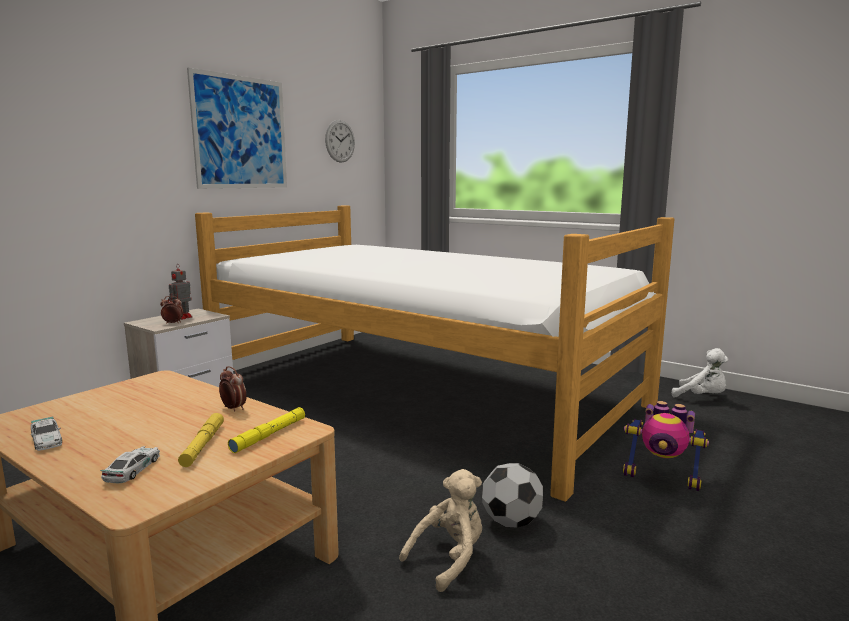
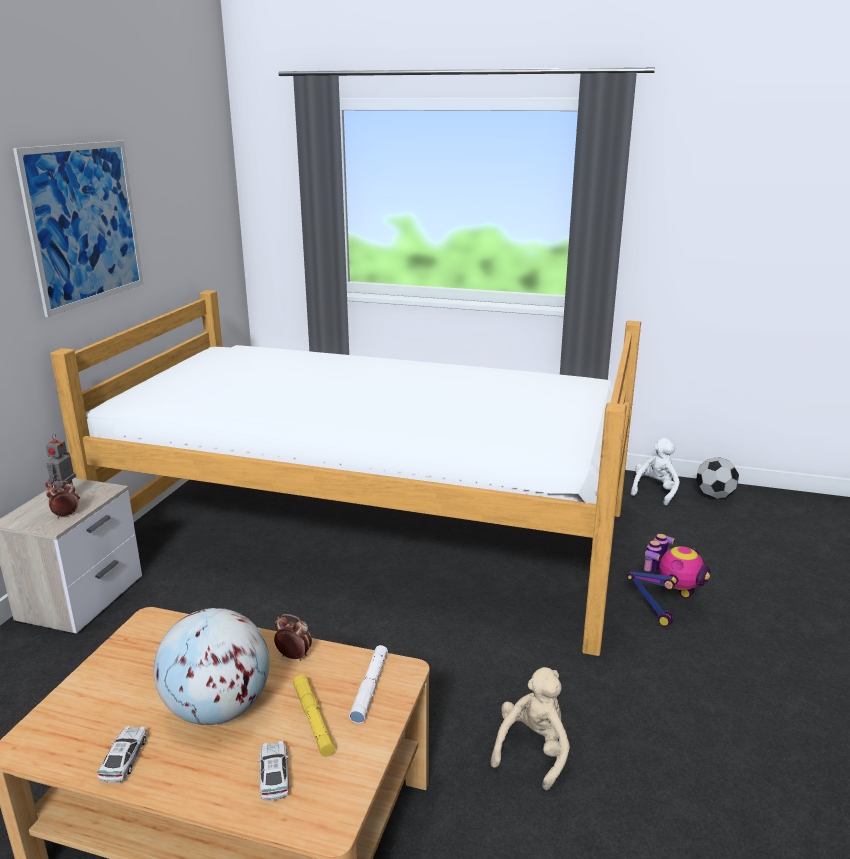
camera: 20 degrees left, 10 degrees up
(47, 440) = (124, 758): toy car -> toy car turned 120 degrees counterclockwise
(142, 427) = (218, 709): none -> globe
(269, 435) = (370, 688): yellow flashlight -> white flashlight
(340, 141) = (192, 203): wall clock -> none
(511, 522) = (563, 693): football -> football (714, 496)
(662, 477) = (666, 606): toy robot -> toy robot turned 60 degrees counterclockwise
(701, 397) = (655, 491): white plush toy -> white plush toy turned 75 degrees counterclockwise

